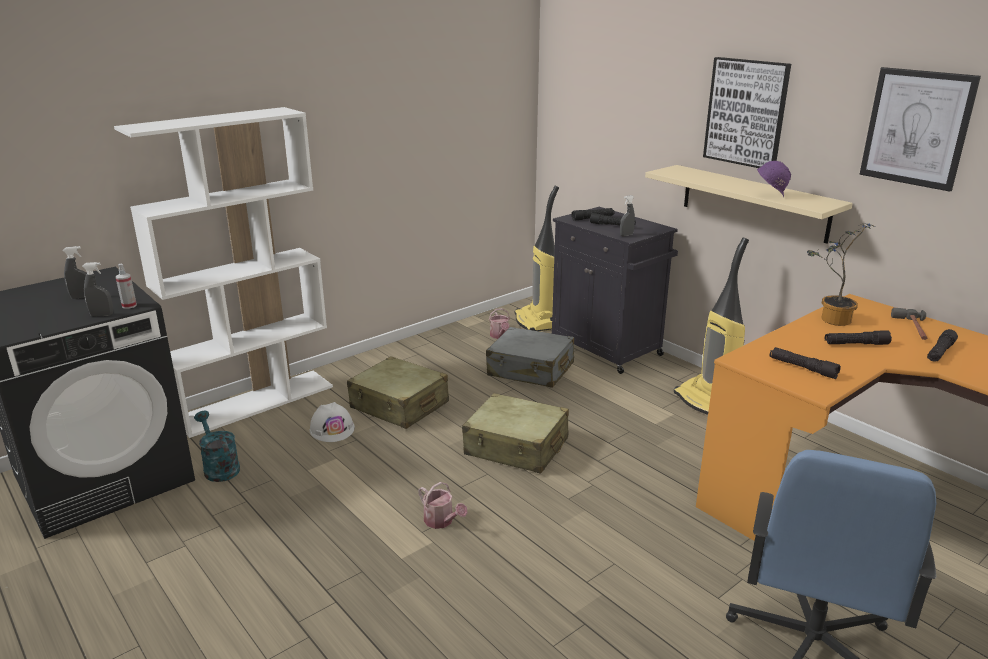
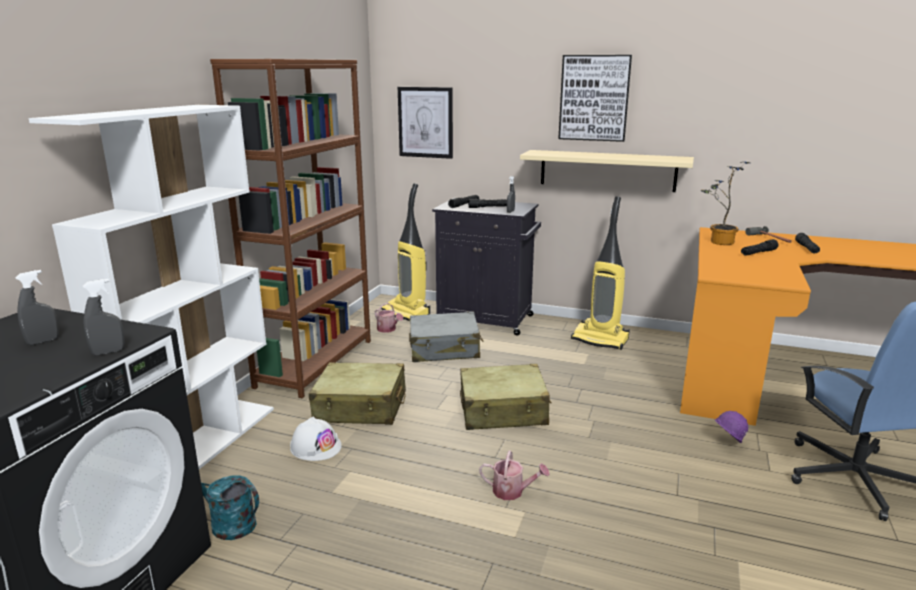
camera: 30 degrees left, 5 degrees down
(129, 306) = (131, 336): spray bottle -> none
(405, 353) = (316, 363): none -> brown bookcase
(769, 196) = (638, 158): purple hard hat -> purple hard hat (726, 443)
(802, 368) = (757, 272): black flashlight -> none
(917, 128) = (740, 93): picture -> picture (425, 122)

